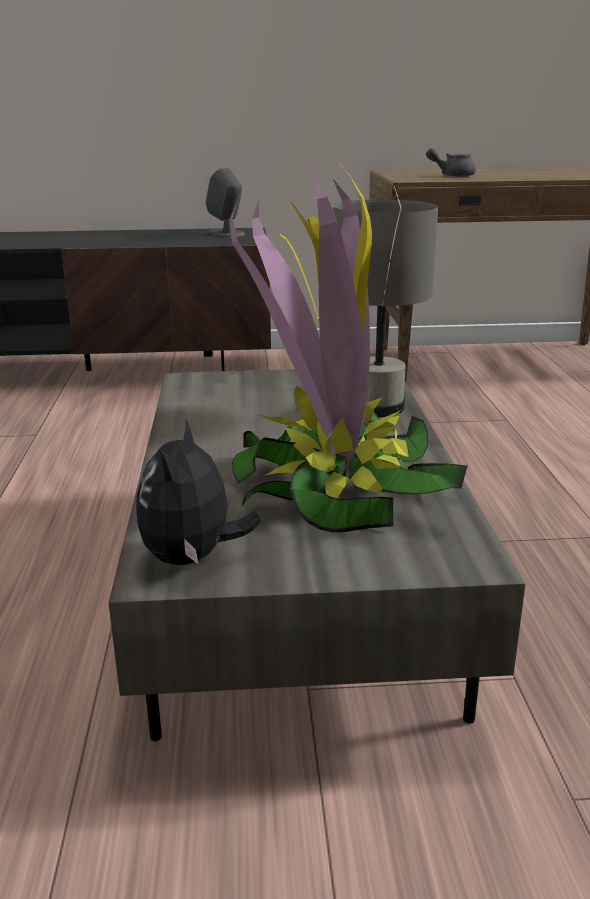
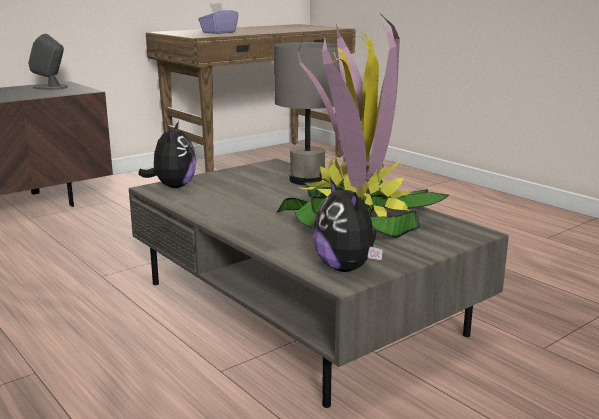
camera: 35 degrees left, 5 degrees down
(209, 381) = (173, 186): none -> plush toy
(452, 176) = (218, 32): grey teapot -> purple tissue box

